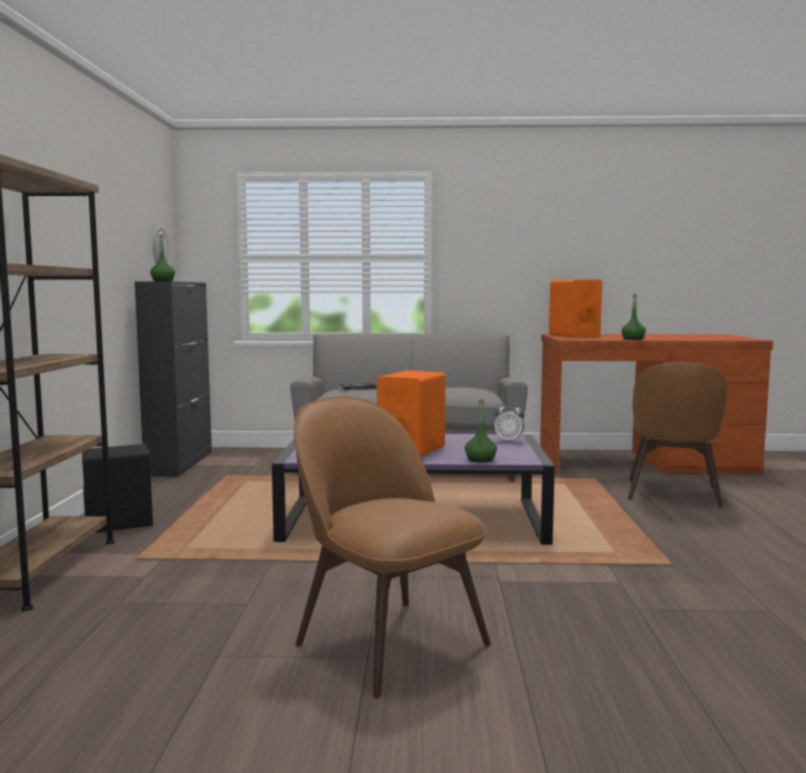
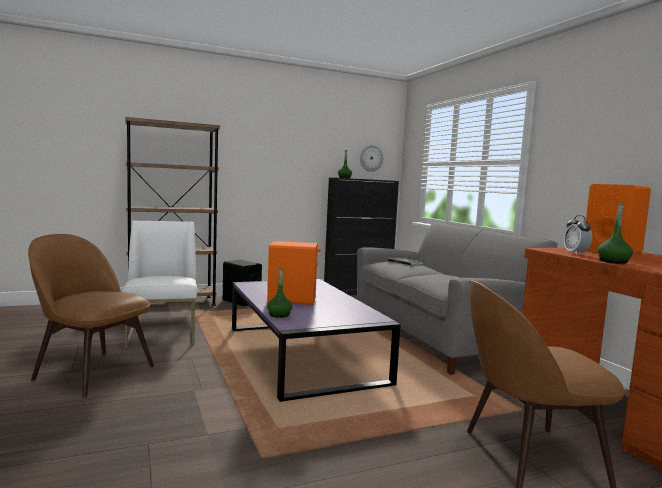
camera: 65 degrees right, 0 degrees up
(246, 587) = (162, 335): none -> white chair
(387, 641) = (91, 371): brown chair -> brown chair turned 90 degrees counterclockwise
(509, 441) = (359, 318): alarm clock -> alarm clock (575, 253)

